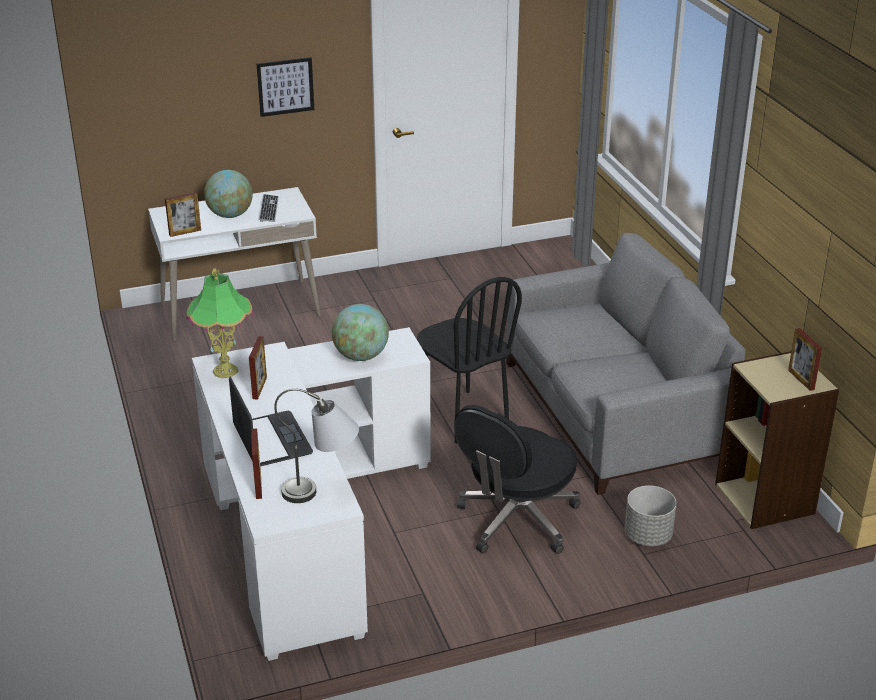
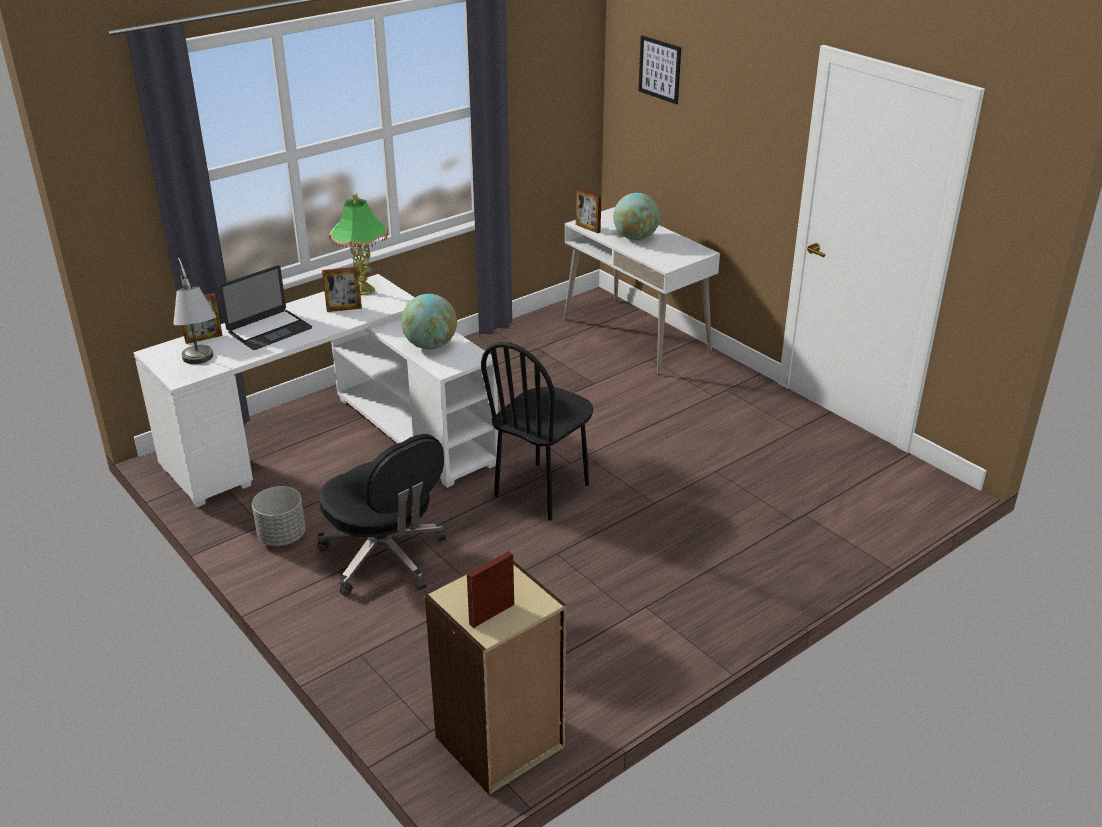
camera: 70 degrees right, 0 degrees up
(269, 209) = (662, 250): keyboard -> none
(285, 86) = (731, 146): picture -> picture (660, 69)
(516, 520) = (385, 558): black office chair -> black office chair turned 150 degrees counterclockwise
(615, 411) = (613, 591): grey sofa -> none
(648, 536) = (392, 653): grey planter -> grey planter (282, 537)

